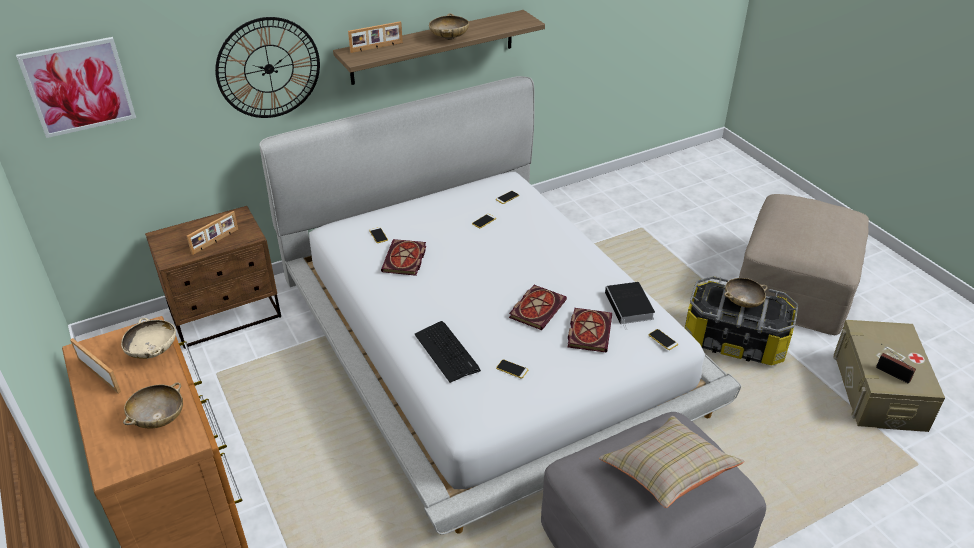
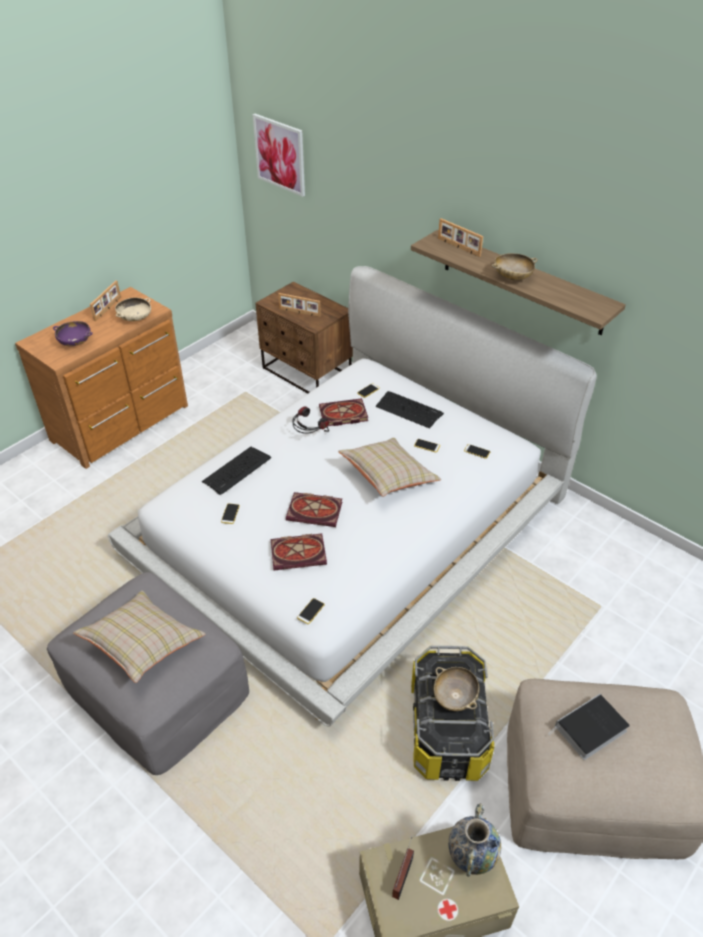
camera: 70 degrees right, 5 degrees up
(158, 418) = (75, 342): beige bowl -> purple bowl
(268, 68) = (389, 215): wall clock -> none
(422, 289) = (309, 435): none -> headphones
(426, 218) = (409, 410): none -> keyboard
(514, 253) = (388, 477): none -> beige pillow
(630, 307) = (349, 577): book -> book (589, 730)
(879, 336) = (470, 860): none -> vase

